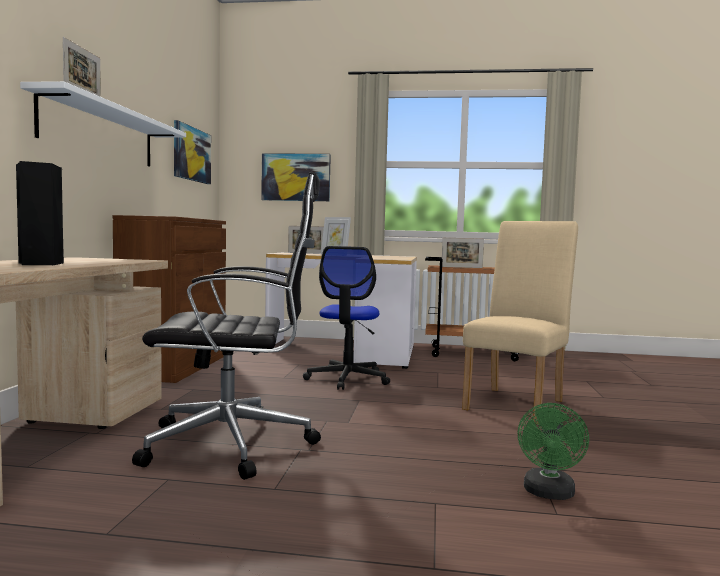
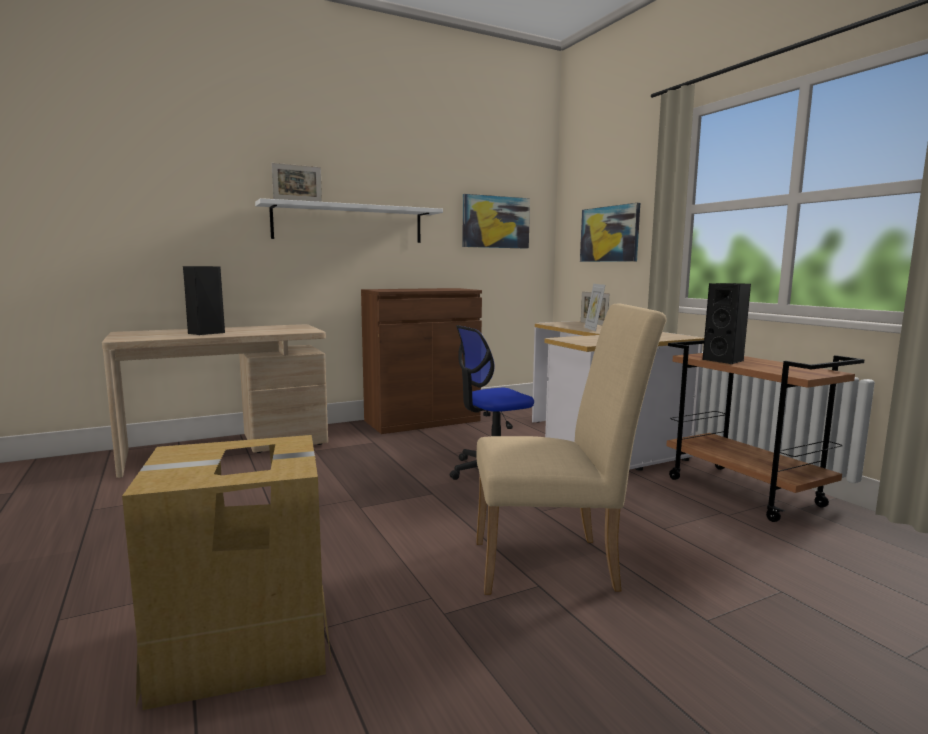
camera: 55 degrees right, 5 degrees up
(234, 444) = (262, 490): black office chair -> none
(462, 267) = (725, 361): picture frame -> black speaker
(549, 494) = (244, 643): green fan -> cardboard box

